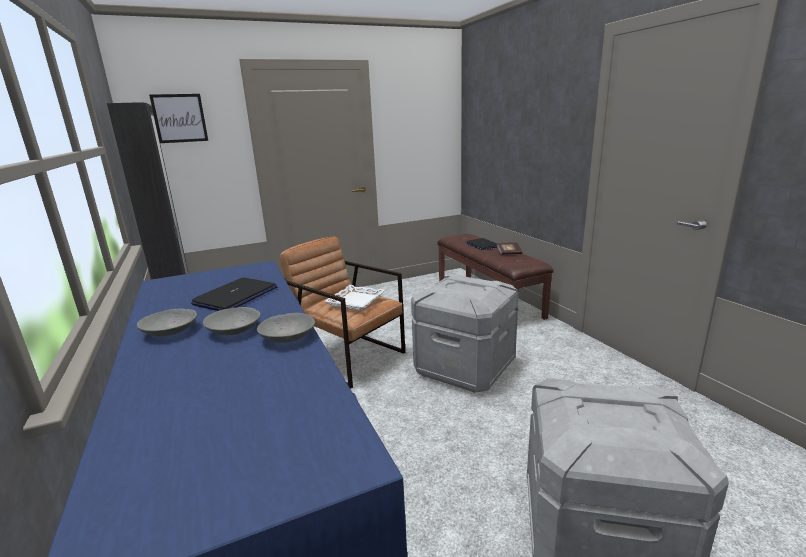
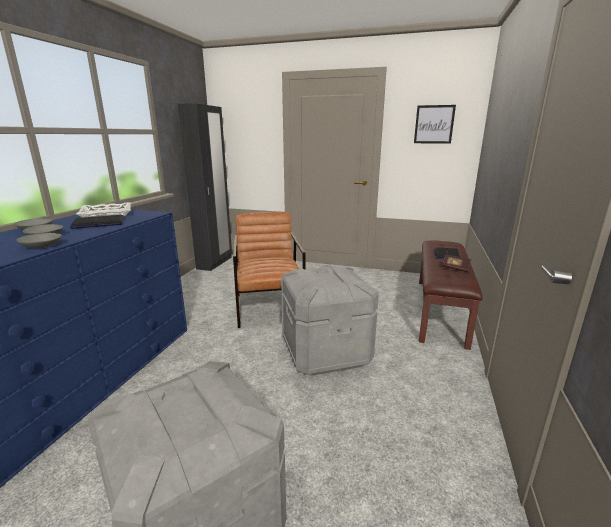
camera: 40 degrees right, 0 degrees up
(179, 118) = (240, 116): picture -> picture (434, 124)
(356, 301) = (269, 265): white tray -> white tray (106, 214)

